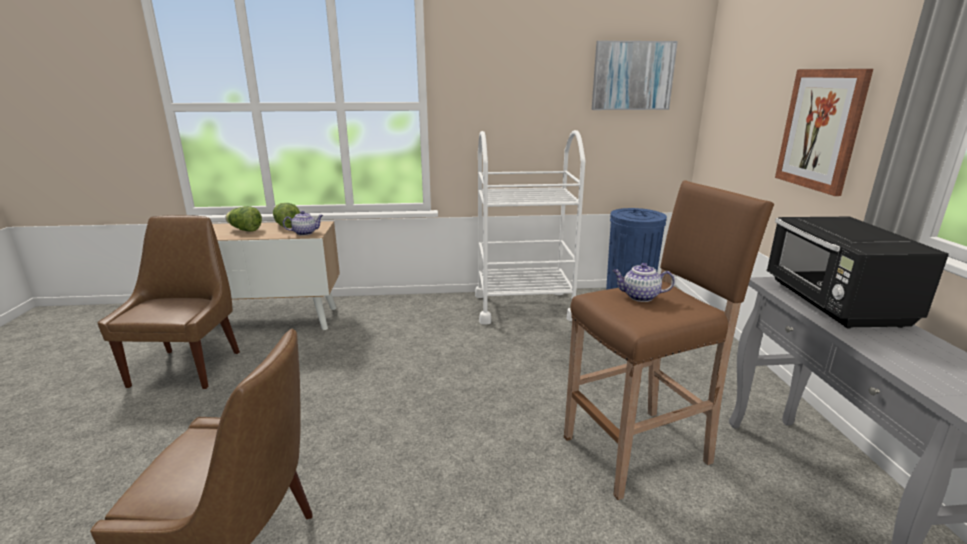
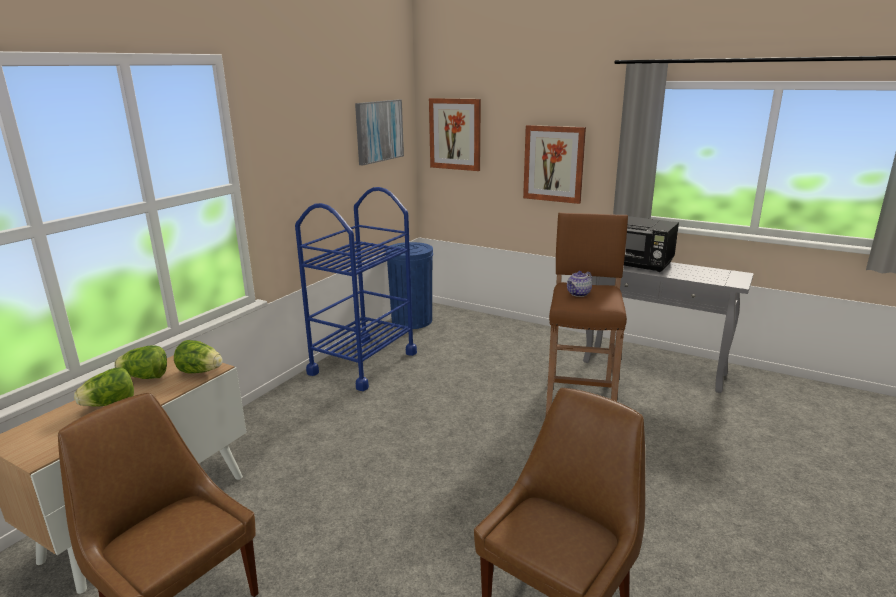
camera: 55 degrees left, 0 degrees up
(305, 233) = (200, 371): teapot -> lettuce
(523, 307) = (363, 363): white cart -> blue cart
(734, 86) = (455, 134): none -> picture

